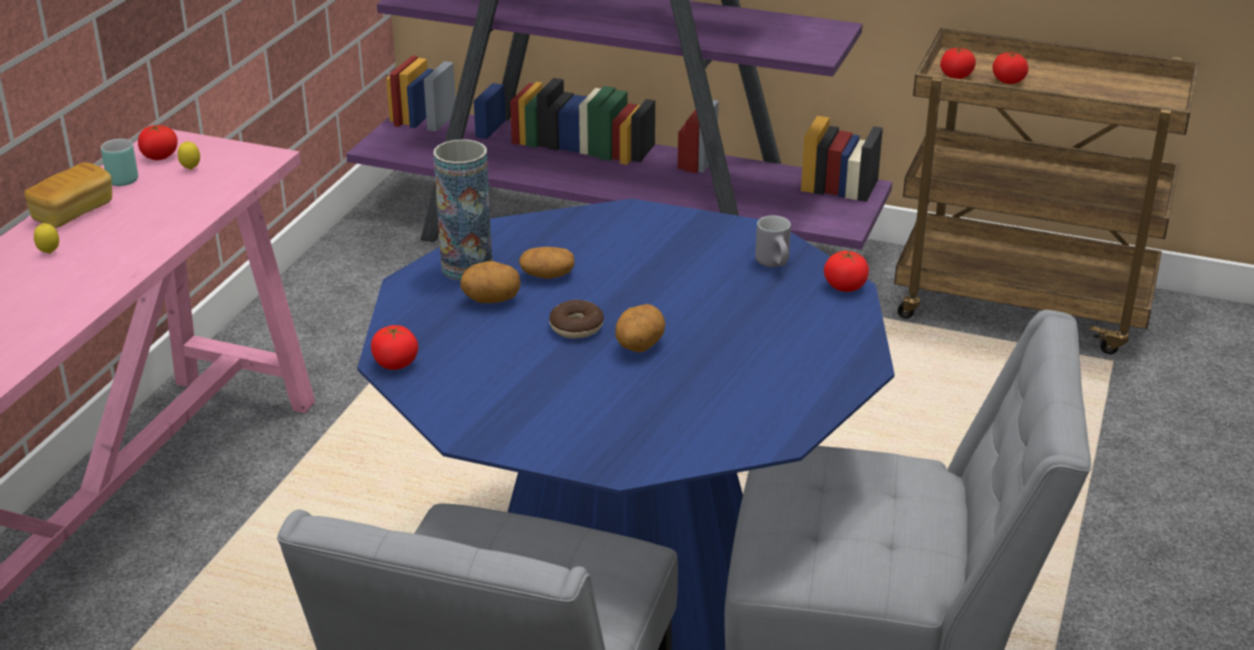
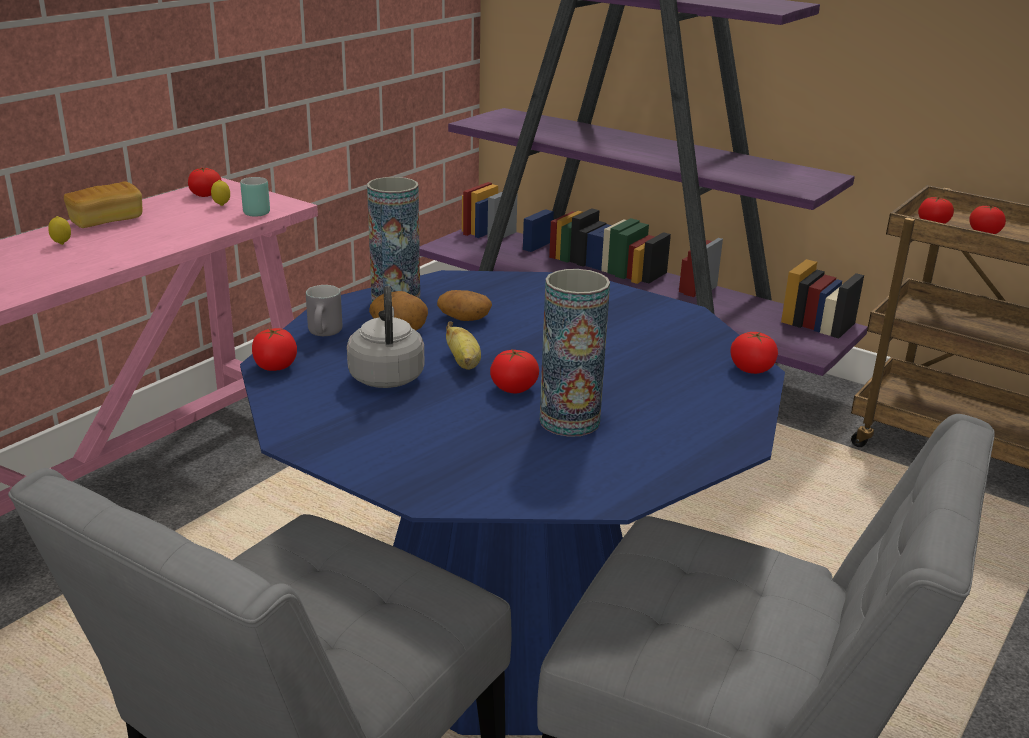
camera: 15 degrees right, 5 degrees down
(119, 178) = (162, 204): turquoise mug -> turquoise mug (255, 211)
(510, 354) = (386, 375): none -> grey kettle
(576, 327) = (464, 363): donut -> banana
(639, 346) = (514, 388): potato -> tomato
(707, 371) = (569, 421): none -> vase
(777, 264) = (690, 341): grey mug -> grey mug (326, 334)

